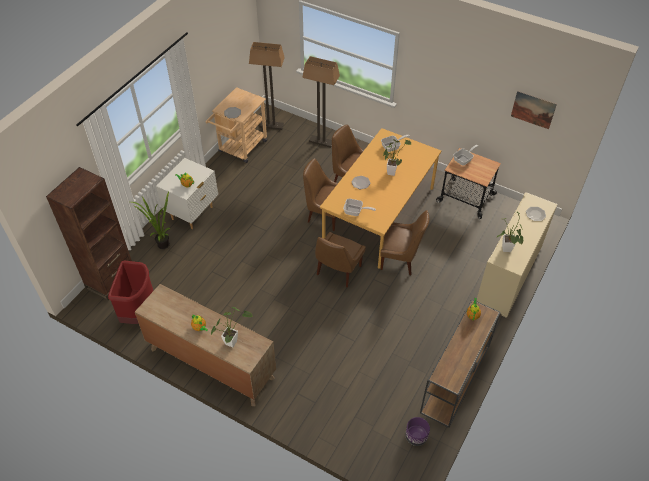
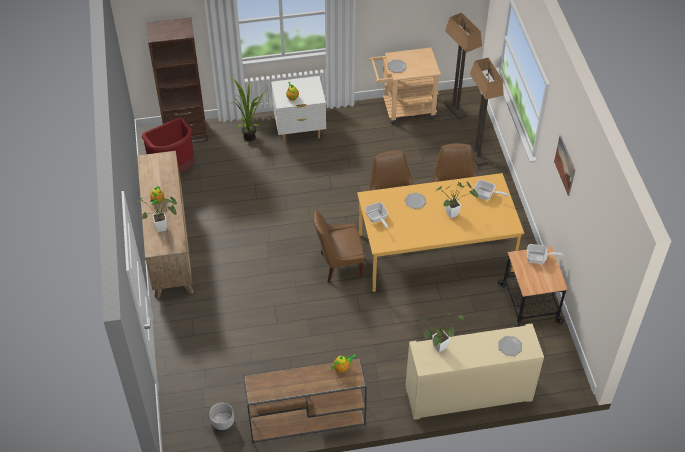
camera: 50 degrees right, 0 degrees up
(400, 260) = (398, 300): brown chair -> none
(416, 436) = (223, 424): purple planter -> grey planter
(533, 109) = (597, 247): picture -> picture (565, 165)

